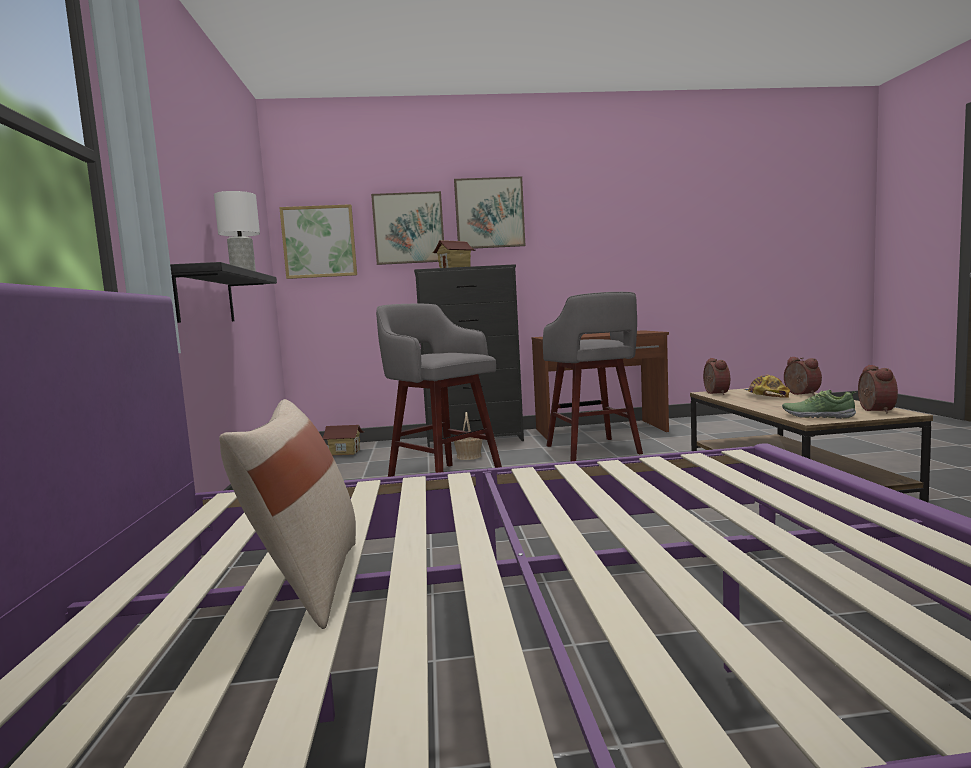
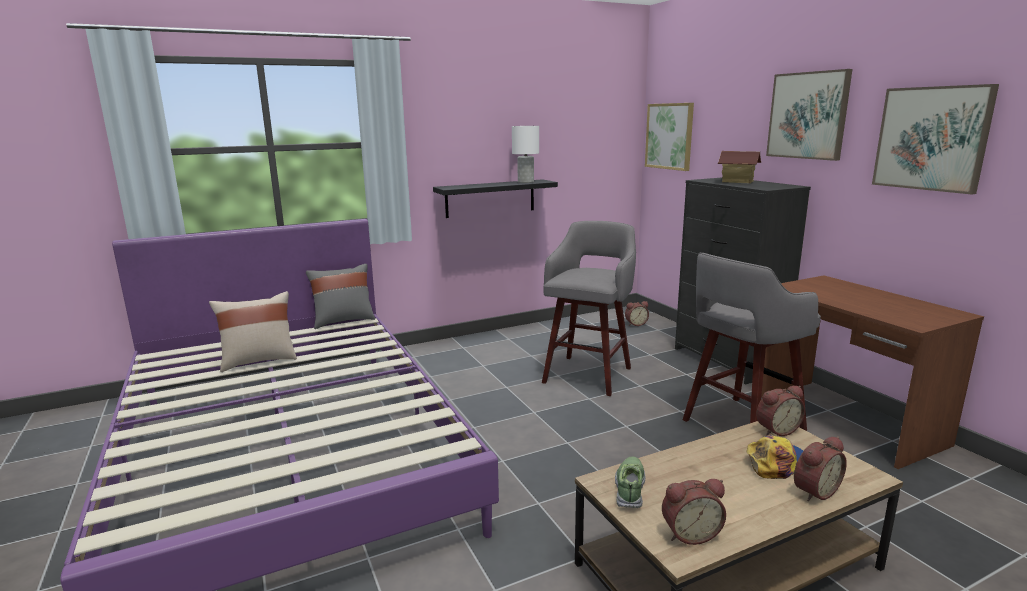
camera: 70 degrees right, 10 degrees up
(181, 515) = (343, 321): none -> grey pillow
(344, 452) = (635, 324): toy house -> alarm clock
(408, 228) = (732, 128): picture -> picture (931, 138)
(469, 456) = (663, 370): basket -> none

